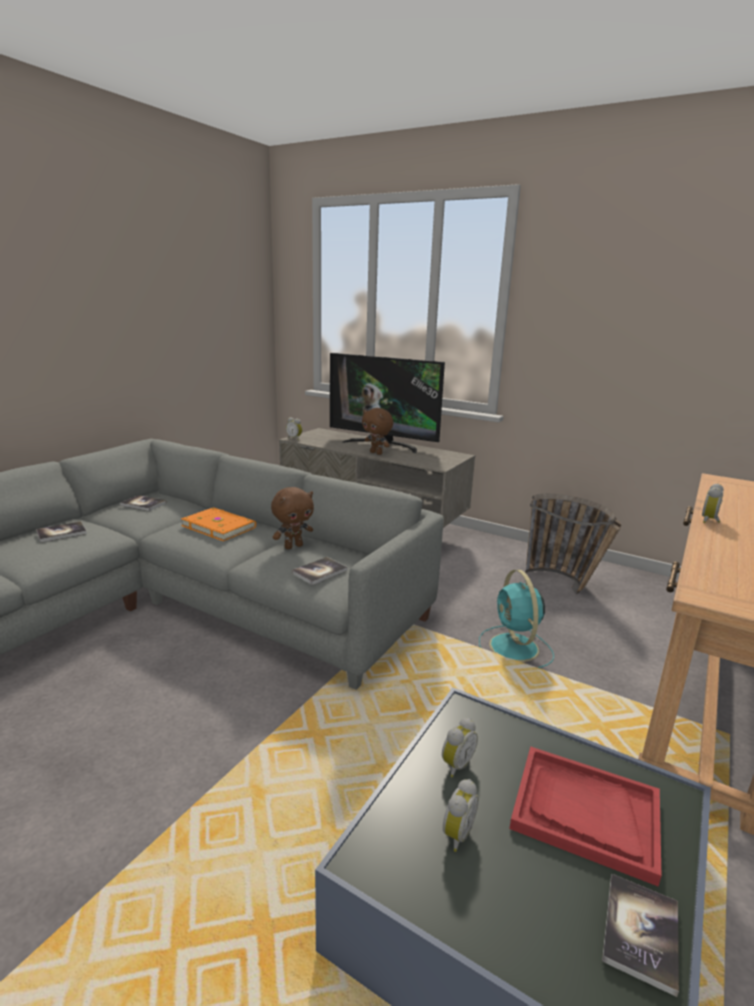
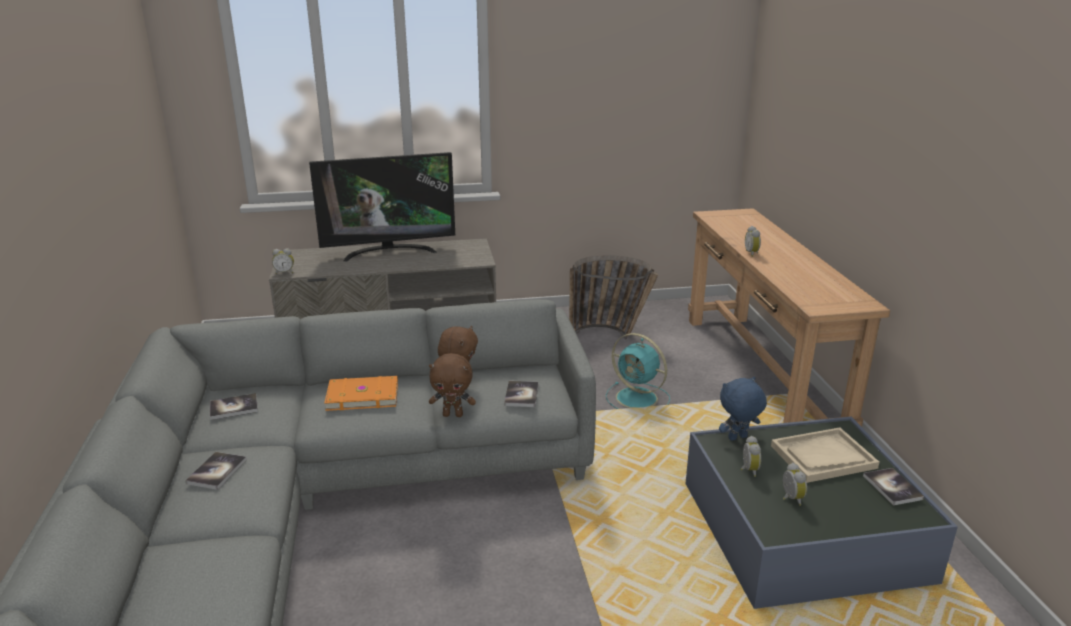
camera: 40 degrees left, 5 degrees up
(376, 453) = (402, 264): brown plush toy -> brown plush toy (453, 414)
(499, 724) = (738, 438): none -> blue plush toy
(585, 813) = (823, 457): red tray -> beige tray

